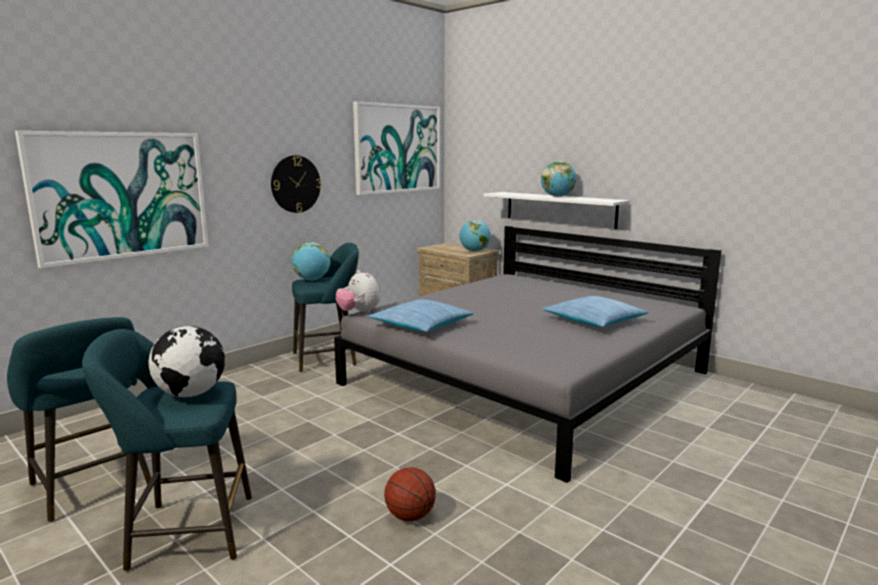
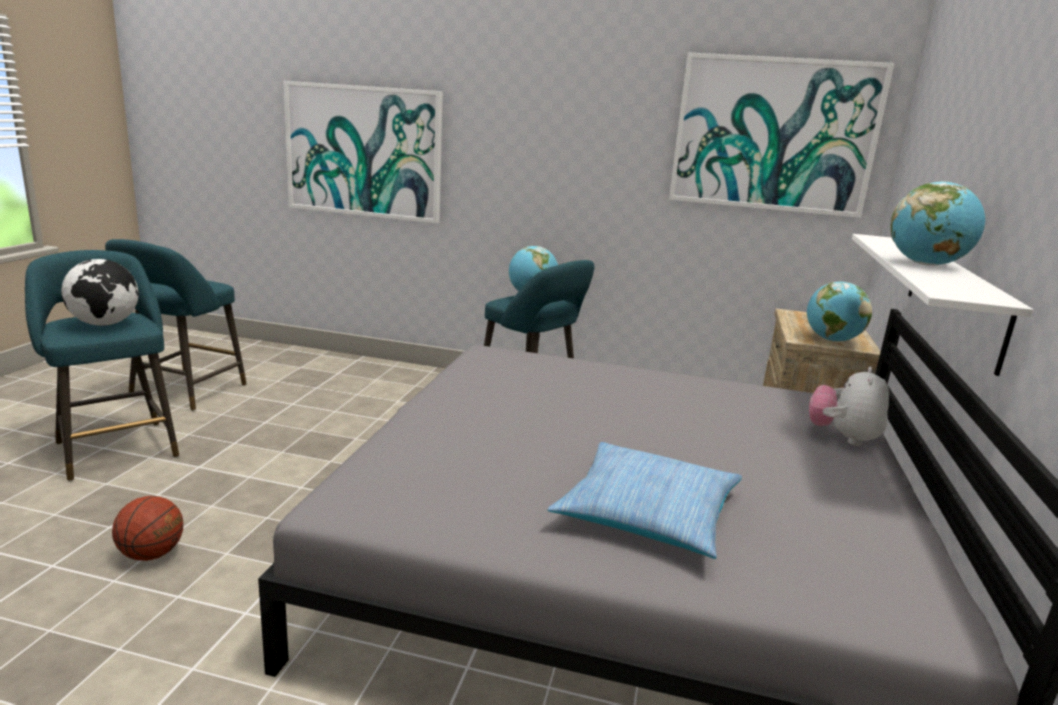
camera: 60 degrees right, 5 degrees up
(295, 184) = (567, 168): wall clock -> none
(359, 313) = (488, 347): plush toy -> plush toy (843, 438)
(420, 325) = (471, 386): pillow -> none

